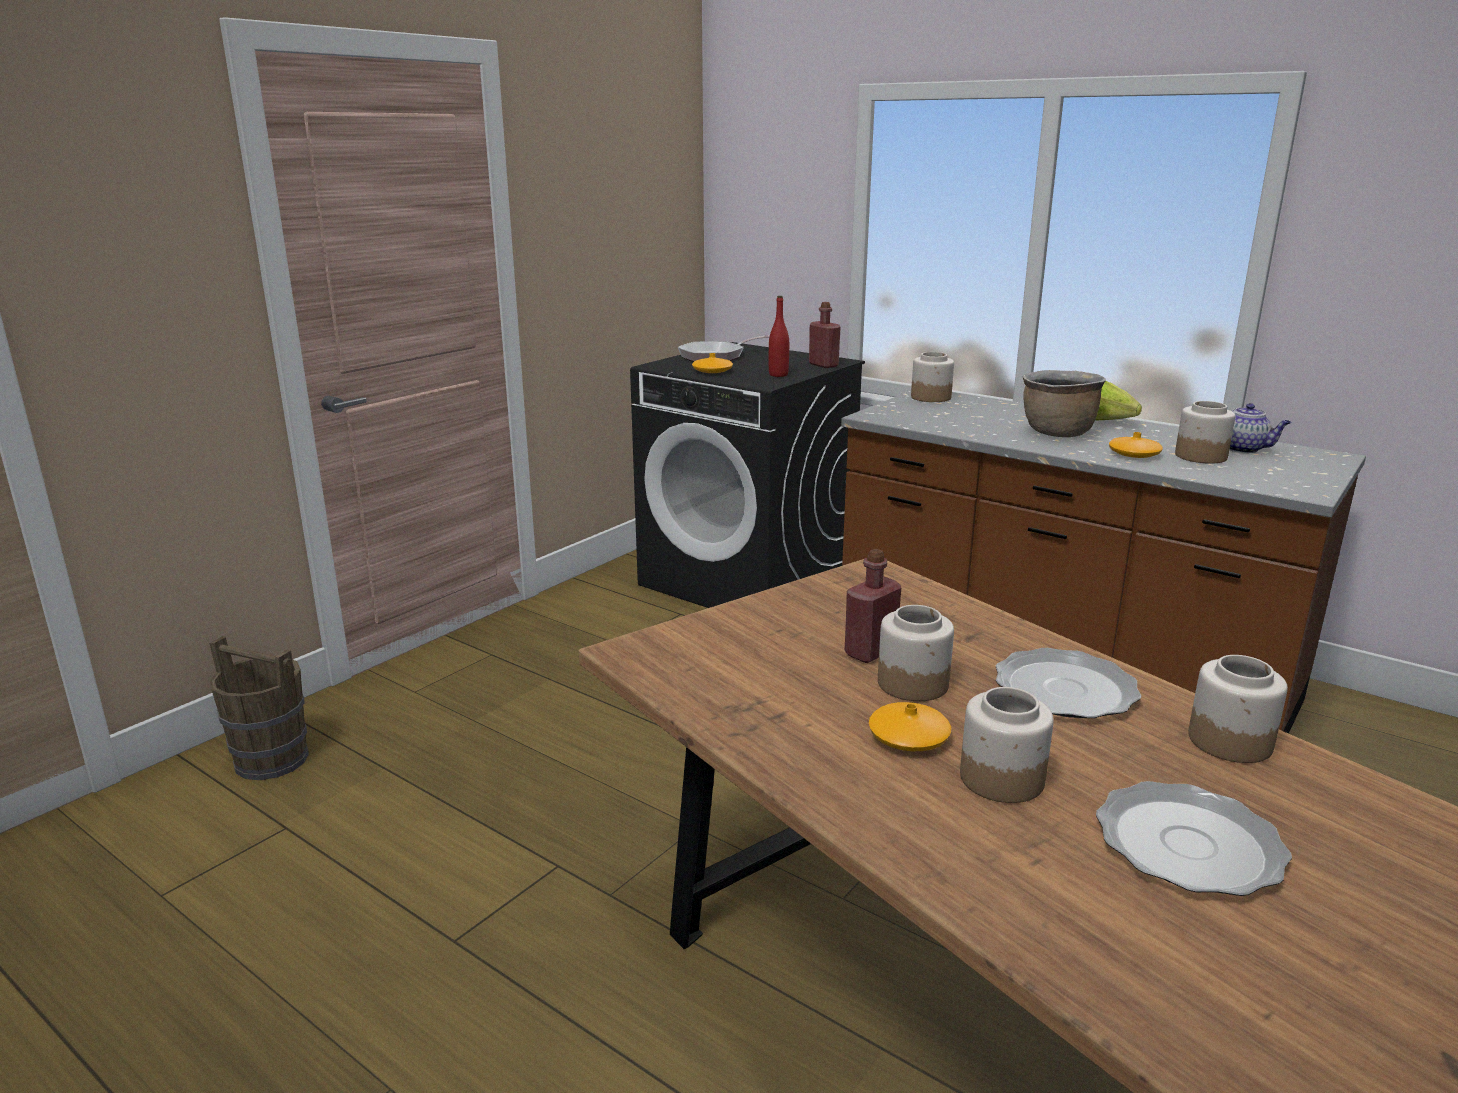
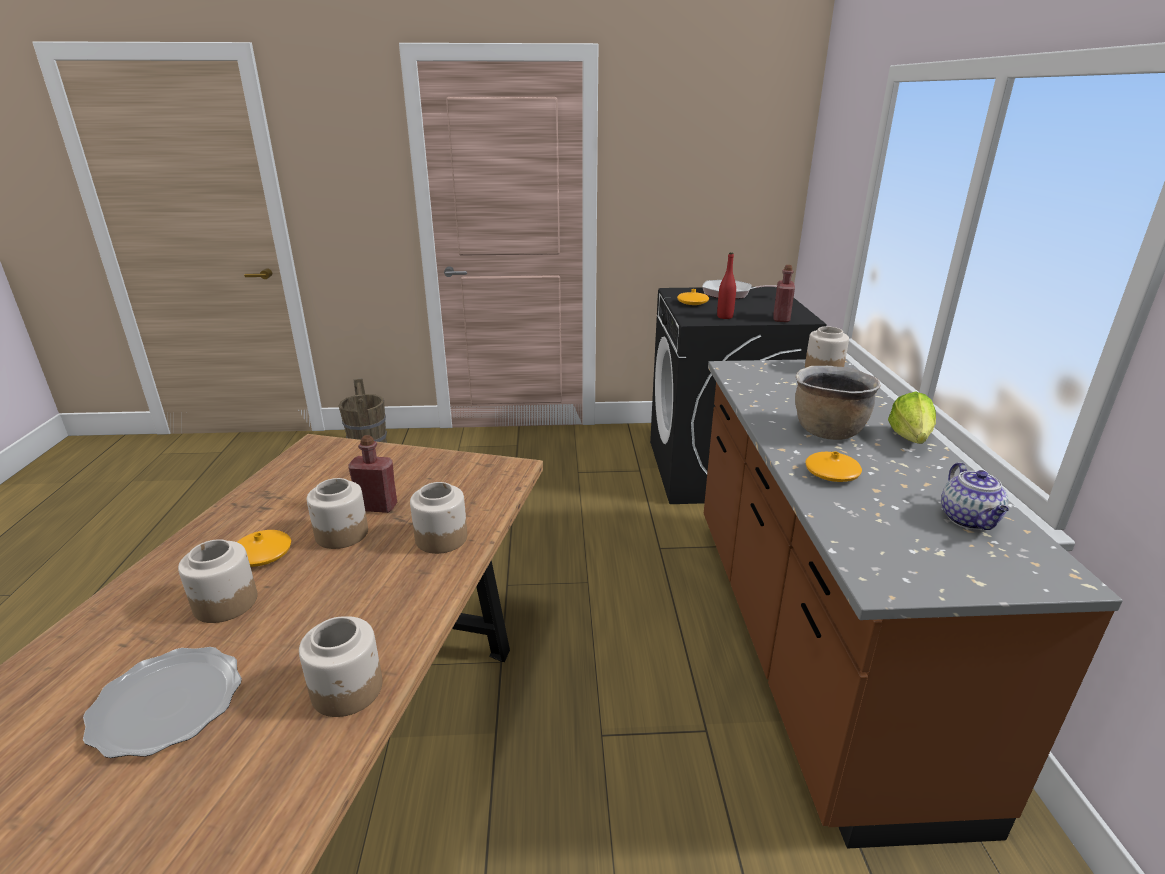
camera: 50 degrees right, 5 degrees up
(1065, 689) = (382, 591): plate -> none
(1200, 456) = (892, 504): jar -> jar (441, 538)

